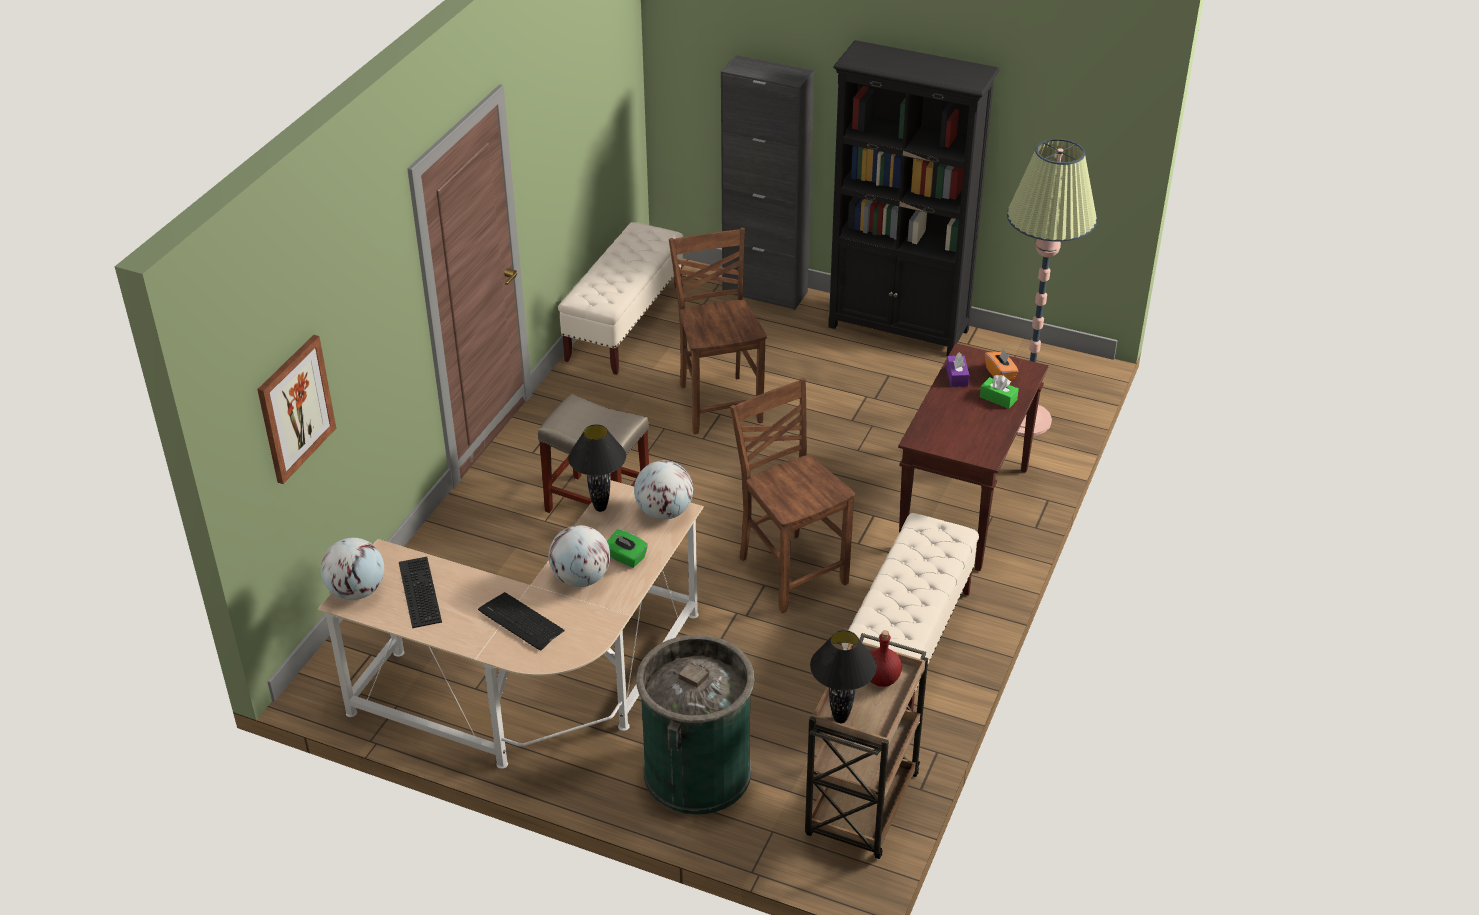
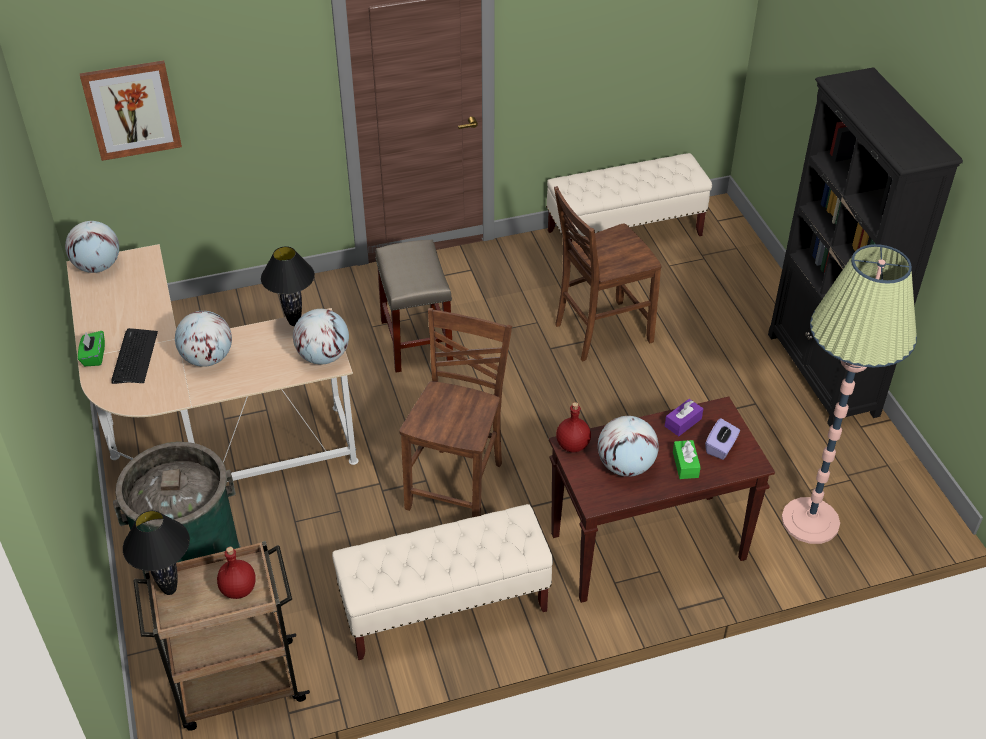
camera: 50 degrees right, 5 degrees up
(417, 591) = (122, 292): keyboard -> none
(626, 558) = (252, 367): green tissue box -> green tissue box (93, 356)
(719, 403) = (600, 332): brown chair -> brown chair turned 150 degrees counterclockwise
(765, 292) = (761, 276): black cabinet -> none
(919, 438) = (572, 445): none -> red bottle
(968, 425) = (625, 466): none -> globe
(1000, 374) = (721, 447): orange tissue box -> purple tissue box

